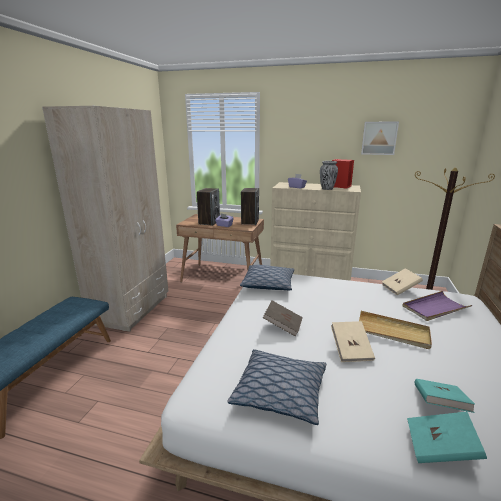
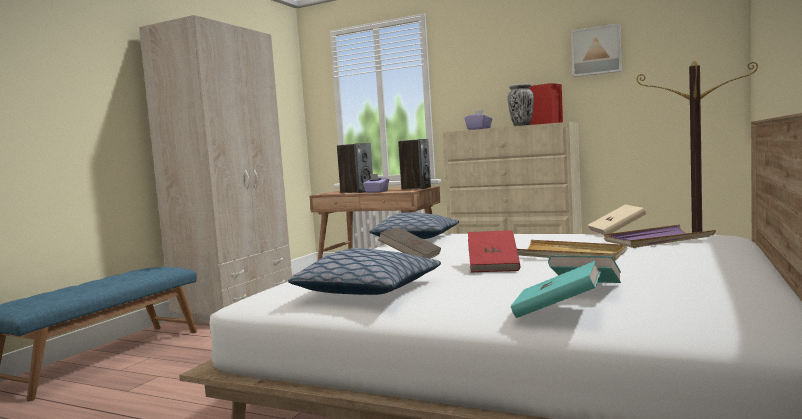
camera: 10 degrees right, 15 degrees down
(351, 350) = (493, 266): beige book -> red book

